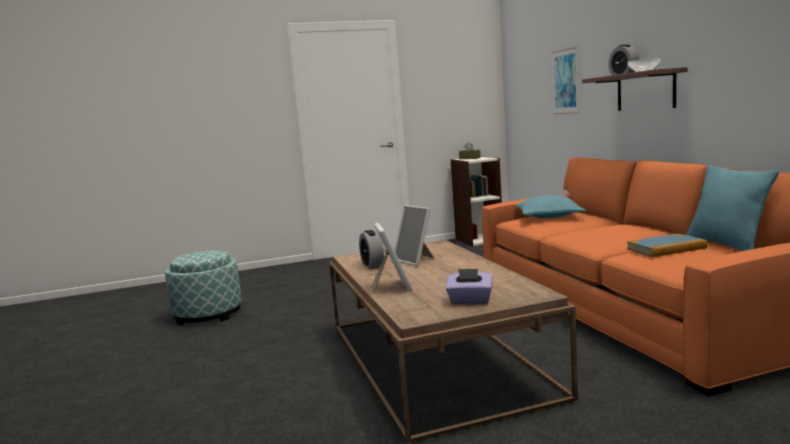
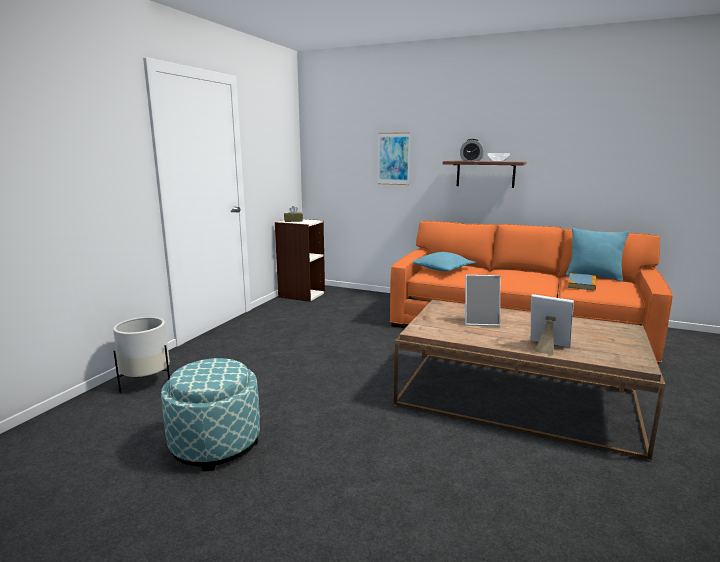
camera: 50 degrees left, 5 degrees up
(254, 276) = (146, 383): none -> white planter
(372, 265) = (467, 334): alarm clock -> none
(470, 301) = (620, 343): purple tissue box -> none

